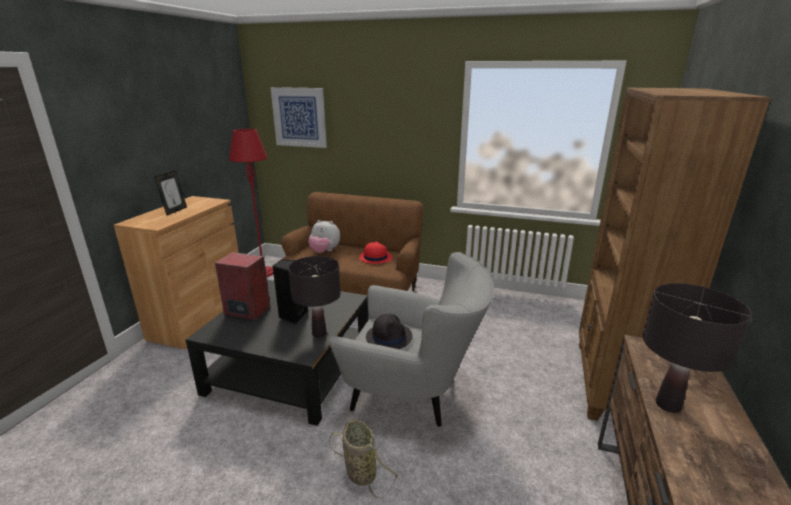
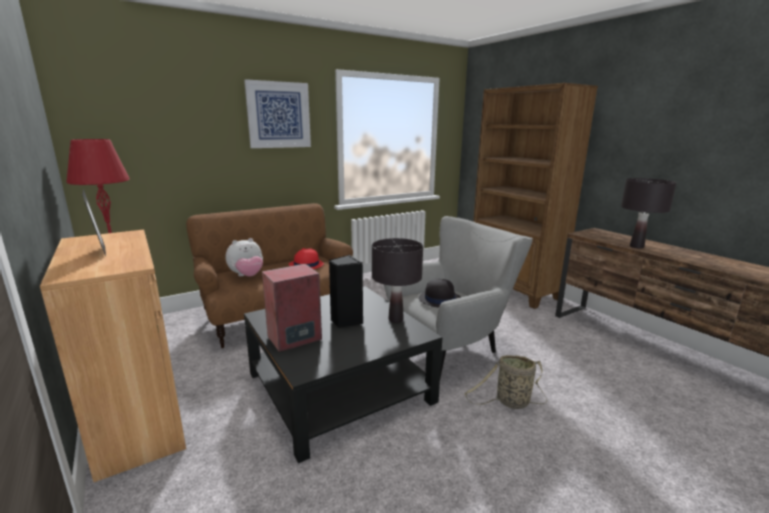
camera: 50 degrees left, 5 degrees down
(299, 117) = (147, 125): picture -> picture (279, 115)

